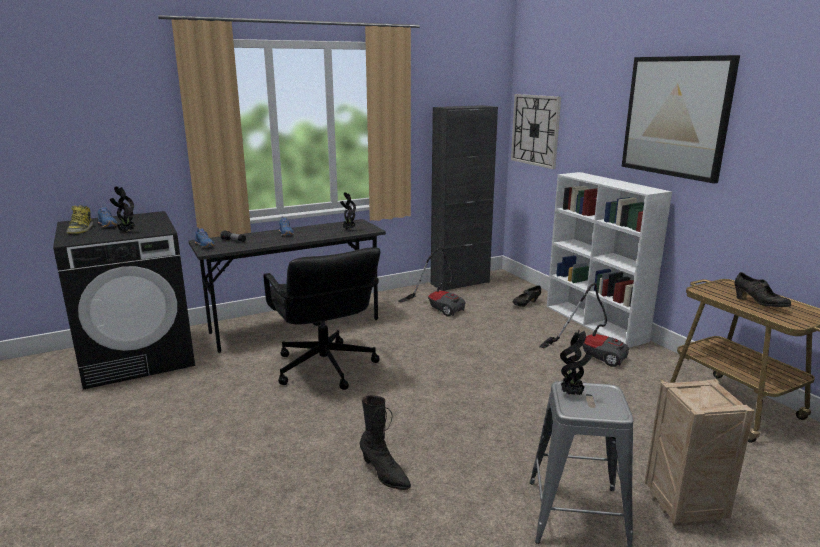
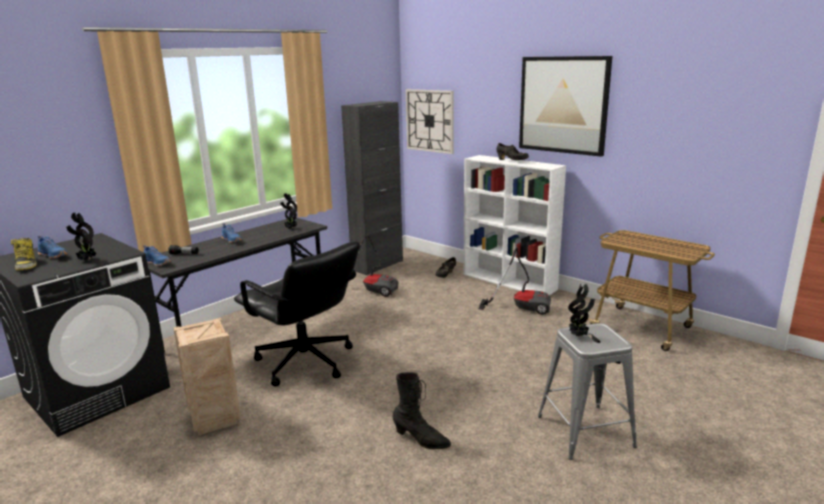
camera: 20 degrees left, 0 degrees up
(686, 508) = (652, 407): crate -> crate (216, 420)
(759, 304) = (656, 246): black shoe -> black shoe (511, 161)

